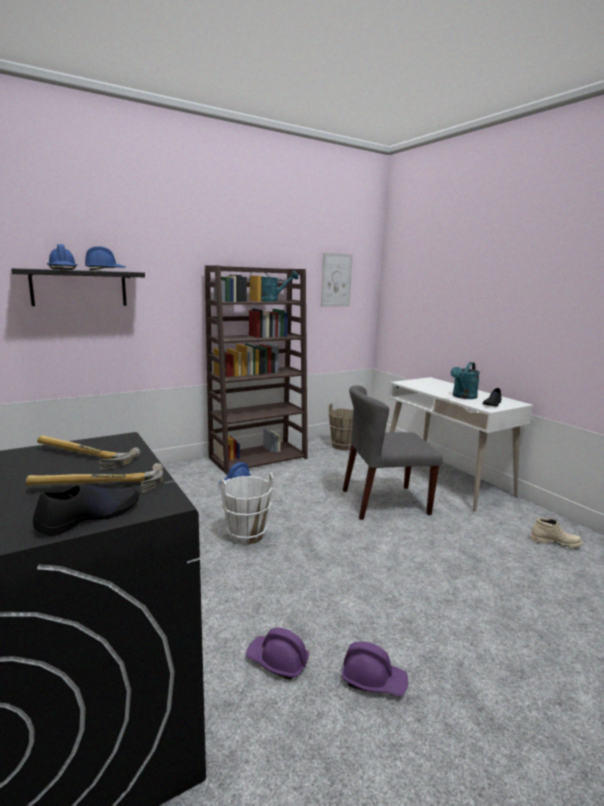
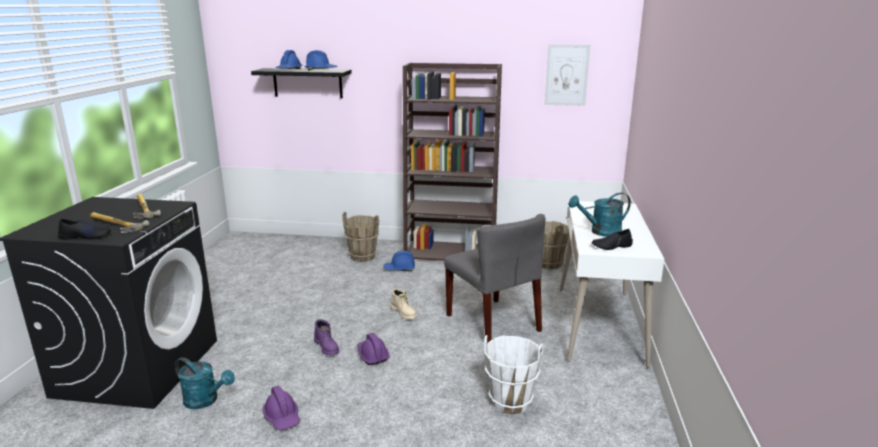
camera: 40 degrees right, 5 degrees up
(180, 482) = (363, 256): none -> brown bucket
(246, 534) = (348, 307): white bucket -> white bucket (510, 401)
(271, 301) = (468, 98): turquoise watering can -> turquoise watering can (206, 400)
(277, 661) = (253, 382): purple hard hat -> purple hard hat (372, 355)
(291, 582) = (327, 347): none -> purple boot
(384, 502) = (493, 323): grey chair -> grey chair turned 150 degrees counterclockwise
(555, 542) = (598, 418): beige boot -> beige boot (404, 313)

